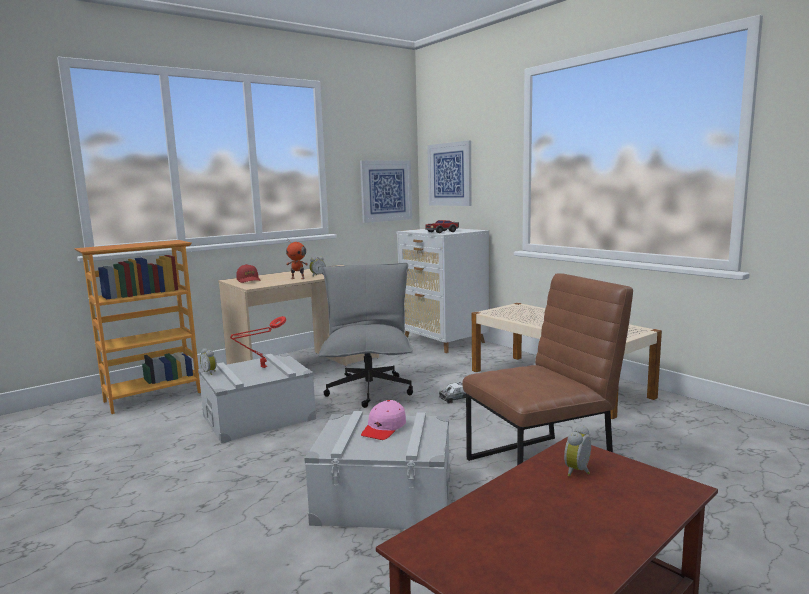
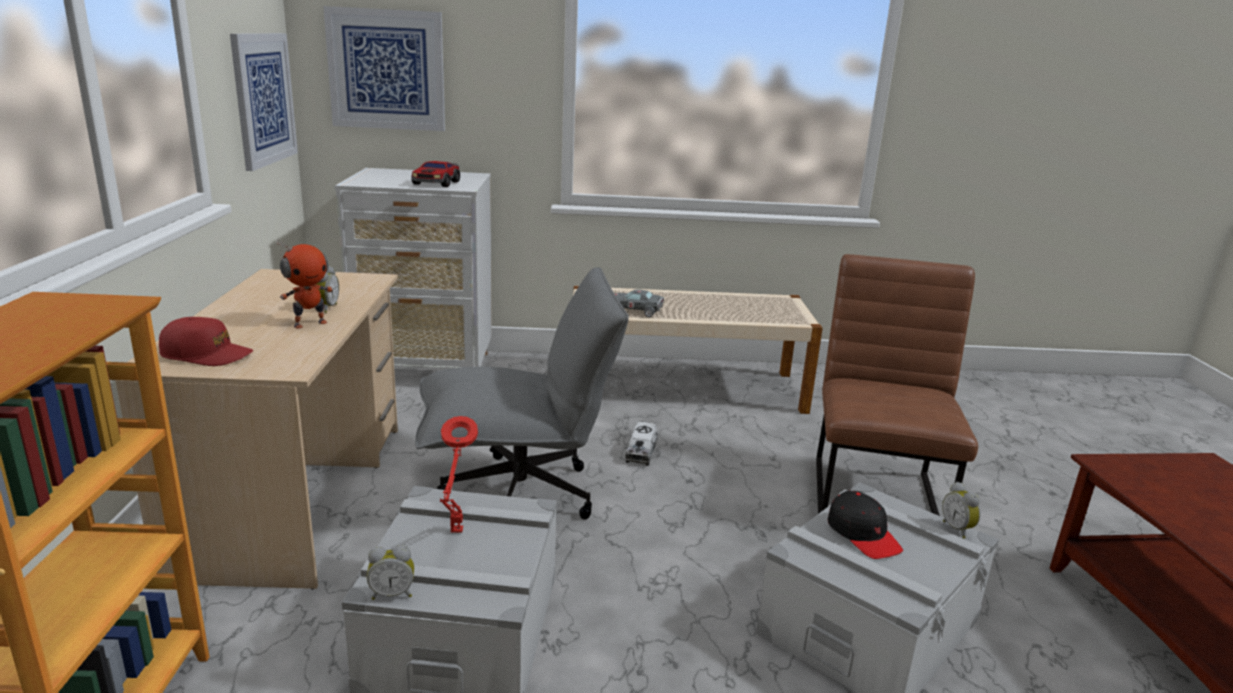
camera: 55 degrees left, 10 degrees up
(369, 391) = (517, 494): grey office chair -> grey office chair turned 135 degrees clockwise
(384, 428) = (863, 534): pink cap -> black cap
(515, 316) = (636, 310): none -> grey toy car
(579, 471) = (1164, 485): alarm clock -> alarm clock (958, 529)

